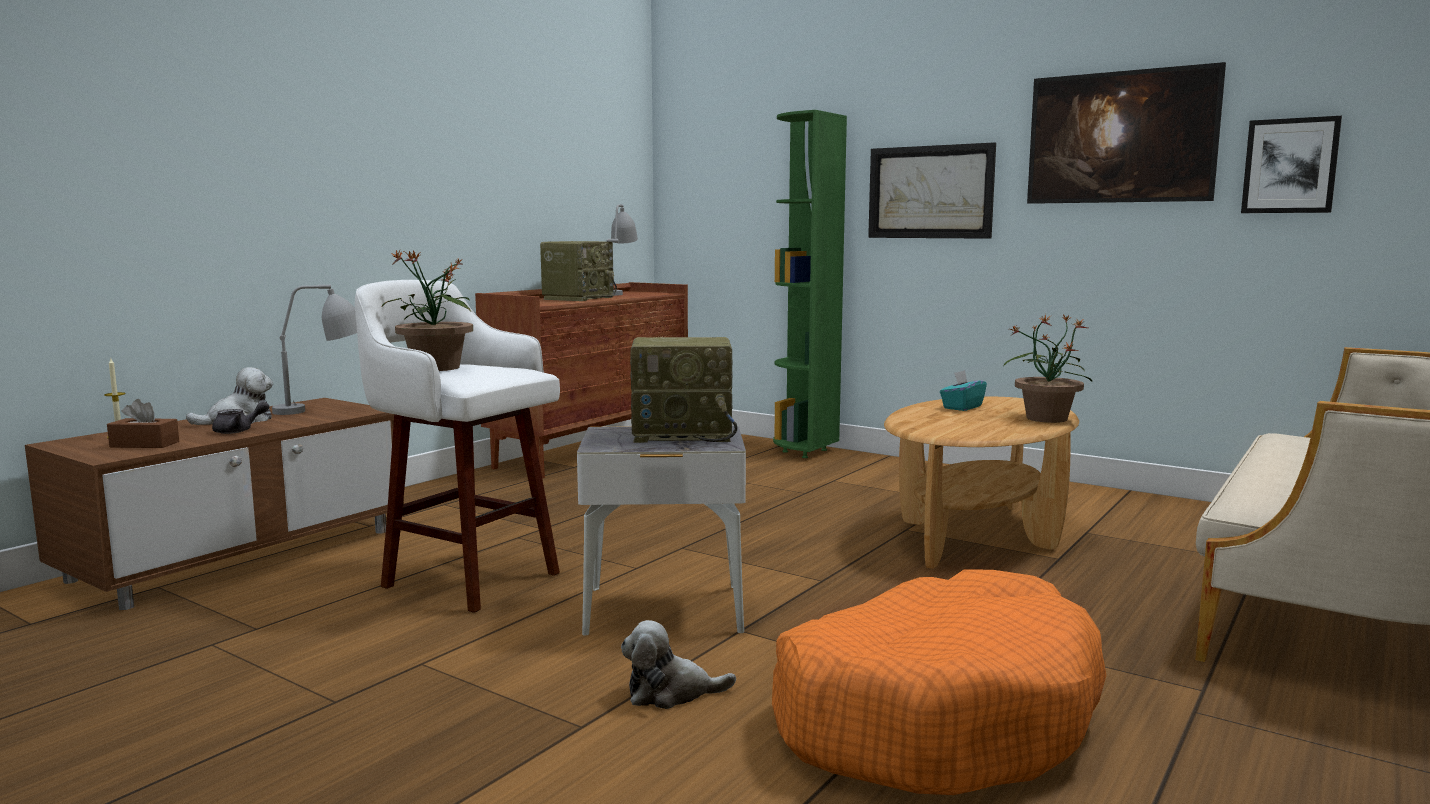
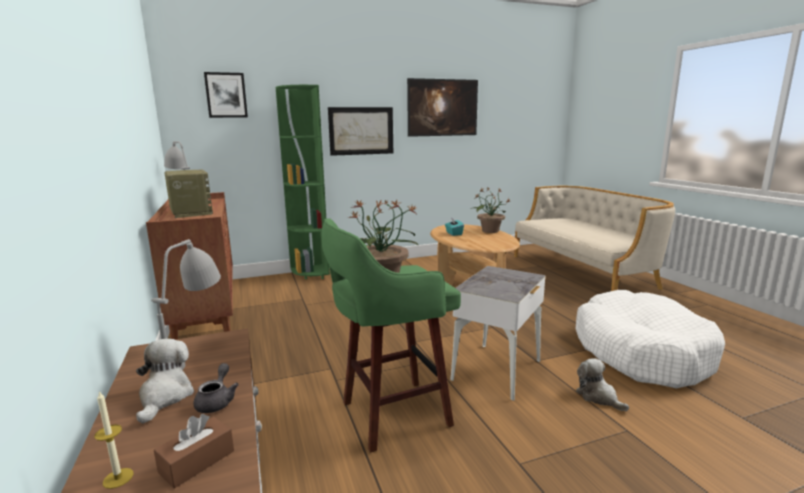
camera: 55 degrees left, 5 degrees up
(466, 579) = (390, 415): white stool -> green stool
(671, 693) = (598, 397): plush toy -> plush toy turned 120 degrees clockwise
(684, 433) = (496, 276): radio -> none
(935, 715) = (641, 352): orange dog bed -> white dog bed
(1290, 166) = (497, 121): picture -> picture (226, 95)

